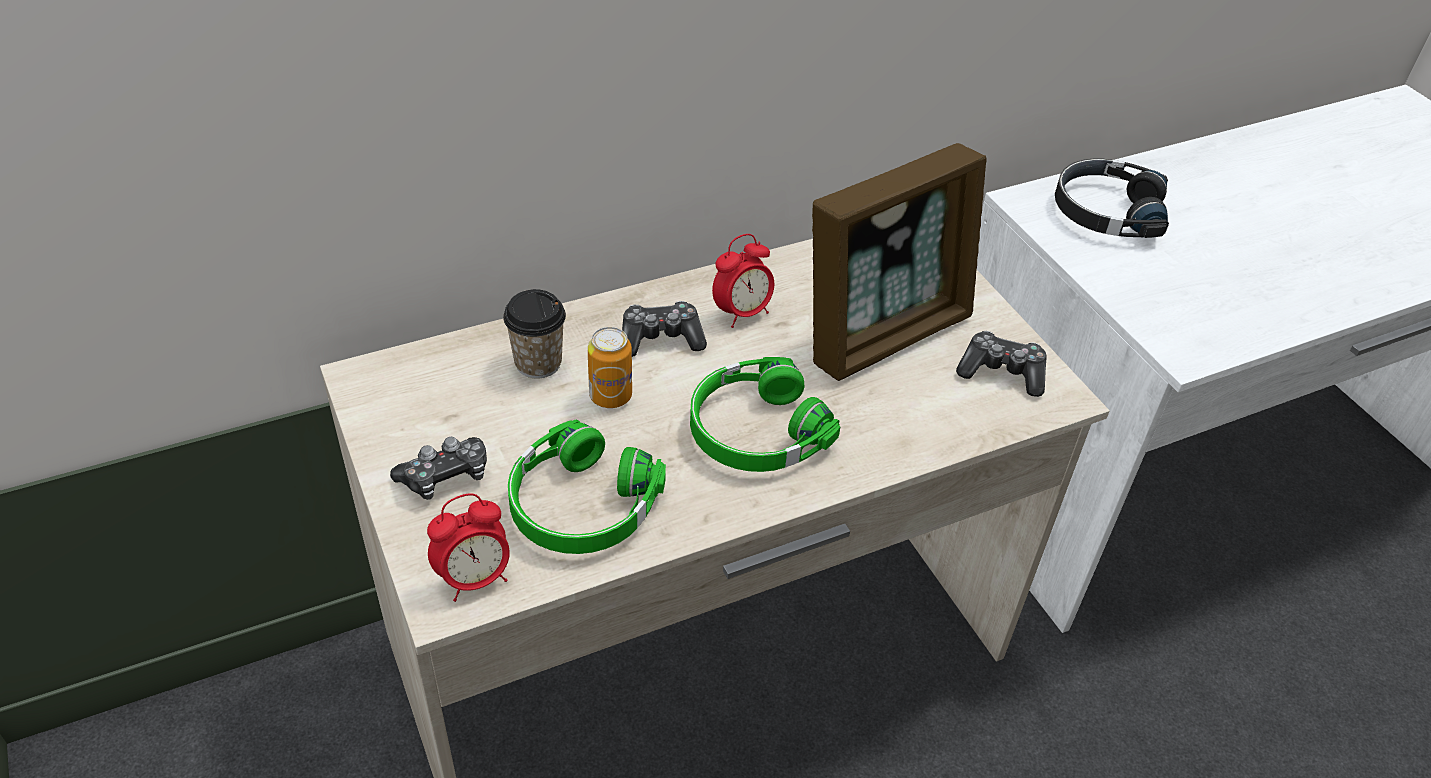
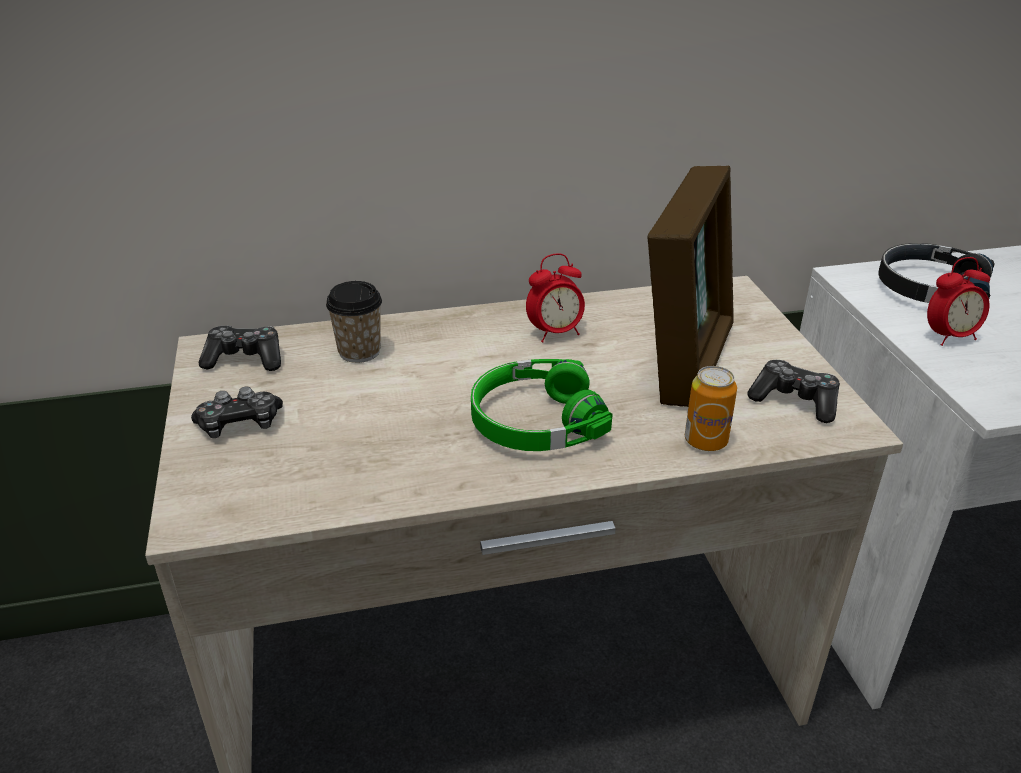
camera: 15 degrees right, 10 degrees down
(474, 579) = (225, 506): alarm clock -> alarm clock (949, 337)
(581, 505) = (348, 461): green headphones -> none
(610, 396) = (412, 381): can -> can (705, 441)
(660, 339) = (474, 345): game controller -> game controller (245, 359)
(885, 333) = (686, 360): picture frame -> picture frame turned 45 degrees counterclockwise

